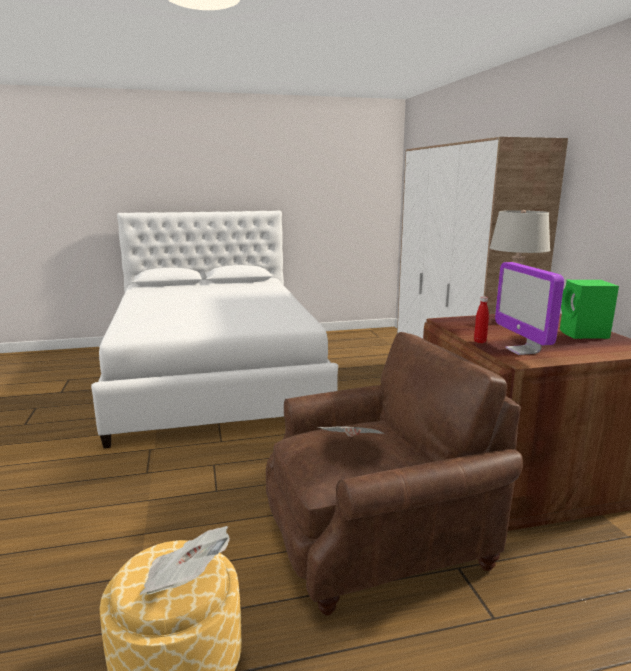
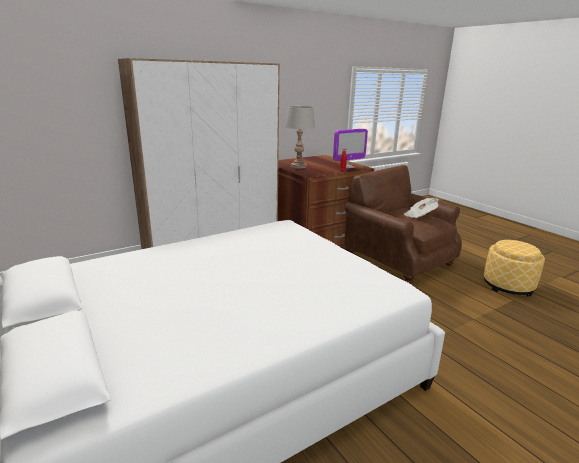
camera: 110 degrees left, 5 degrees up
(186, 579) = (515, 242): newspaper -> none
(584, 334) = (310, 160): green speaker -> none

